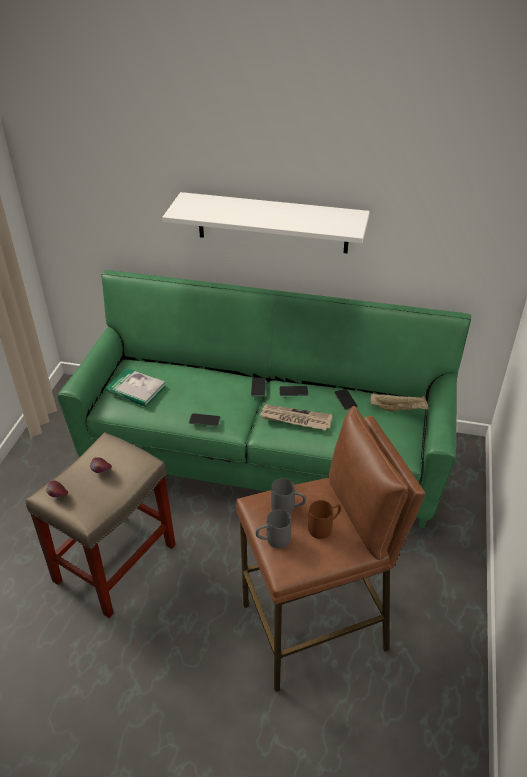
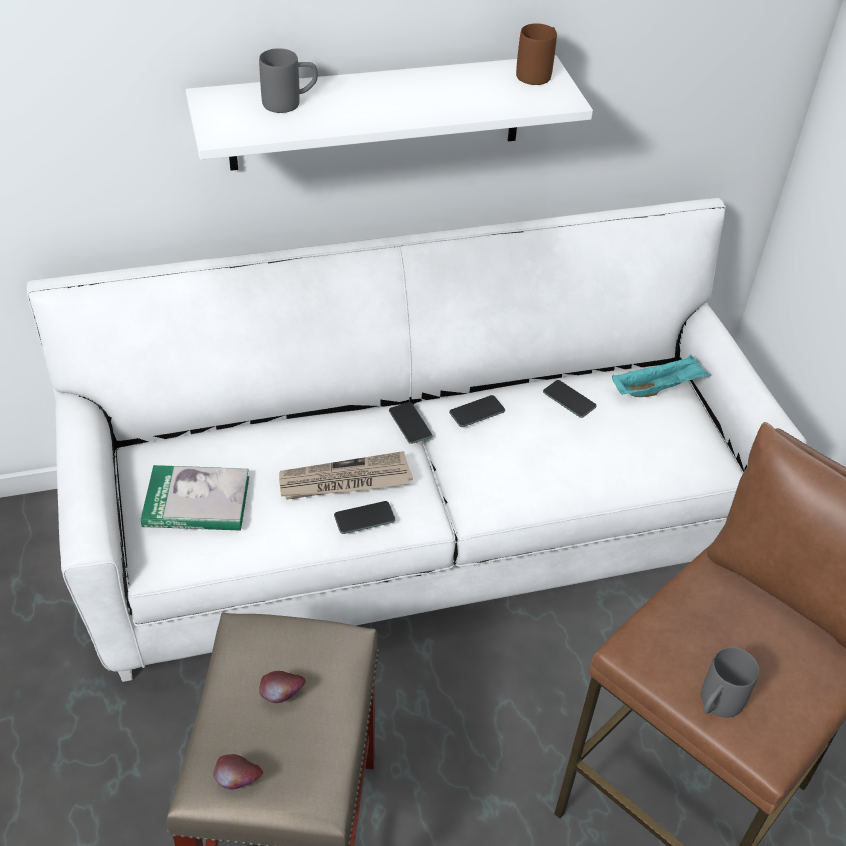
camera: 30 degrees left, 5 degrees up
(264, 454) = (416, 532): green sofa -> white sofa
(288, 508) = (694, 636): grey mug -> grey mug (290, 103)
(295, 419) = (516, 461): newspaper -> newspaper (344, 481)
(324, 527) = (772, 646): brown mug -> brown mug (537, 73)
(398, 409) = (657, 388): beige tray -> turquoise tray

